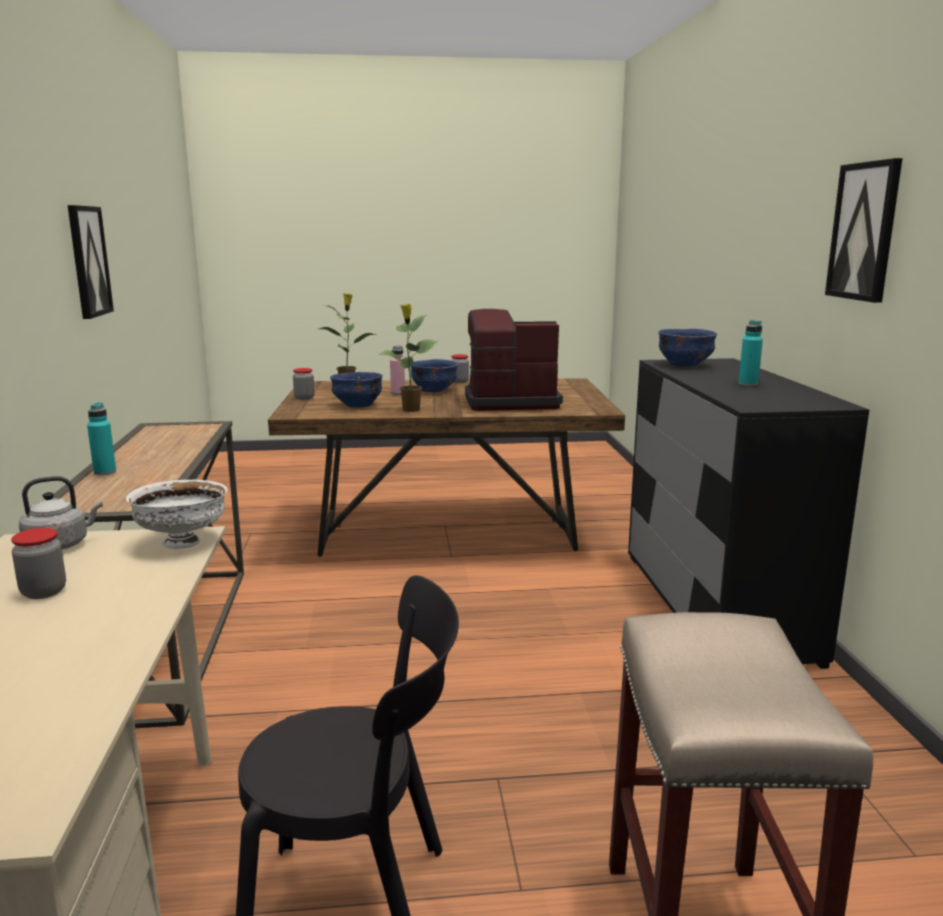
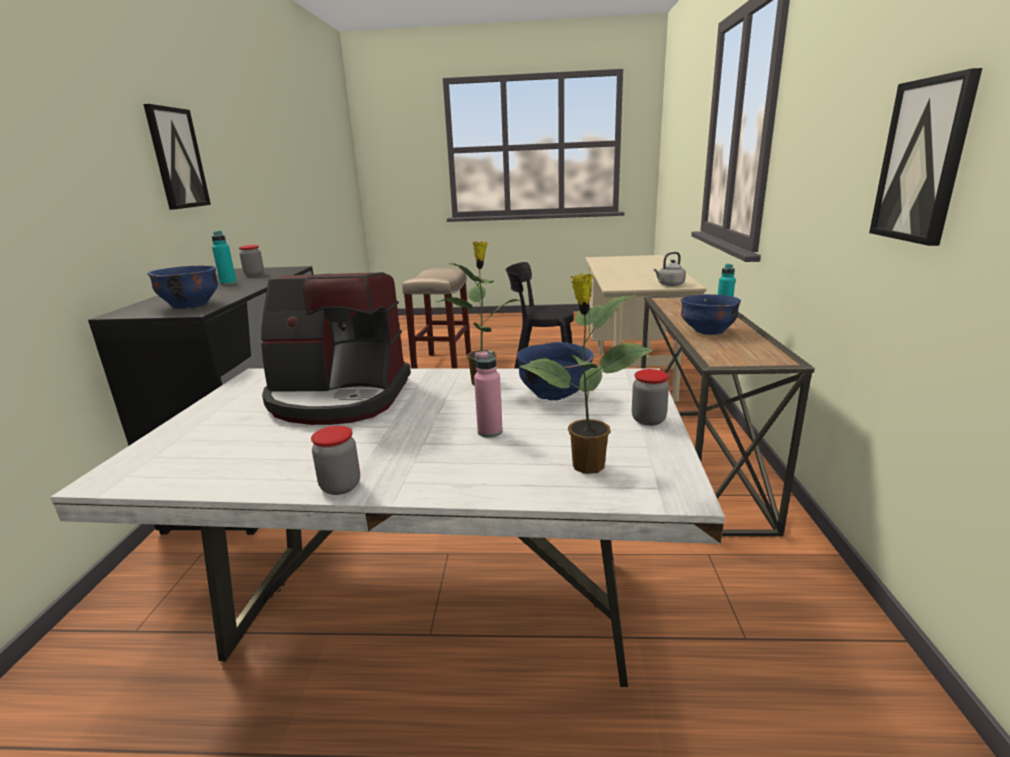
camera: 170 degrees left, 5 degrees up
(43, 592) = (648, 276): jar -> jar (254, 274)
(182, 542) = (616, 286): white bowl -> none
(434, 390) = (421, 440): blue bowl -> blue bowl (707, 331)
(445, 534) = (437, 607): brown dining table -> white dining table

